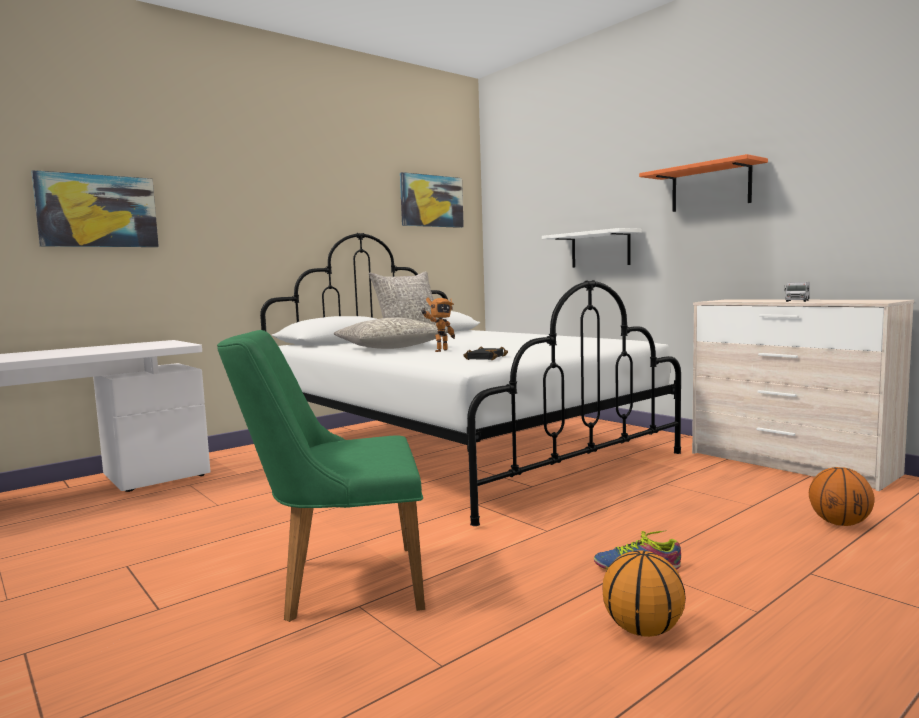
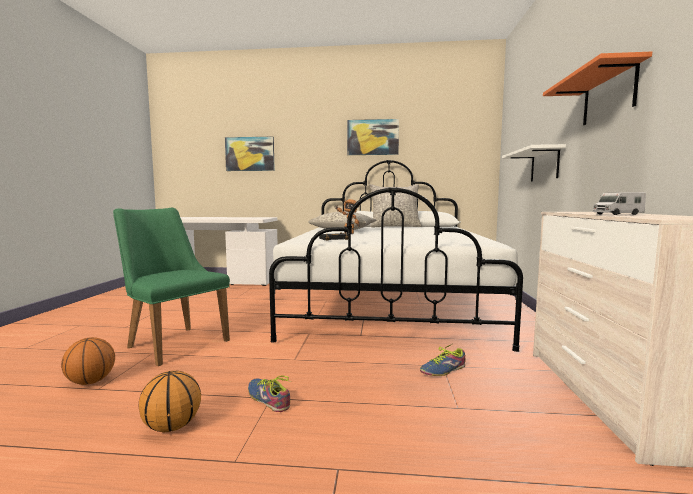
camera: 45 degrees right, 0 degrees up
(431, 201) = (451, 135): picture -> picture (372, 137)
(675, 486) = (443, 370): none -> shoe
(839, 523) = (487, 459): basketball -> basketball (90, 382)

